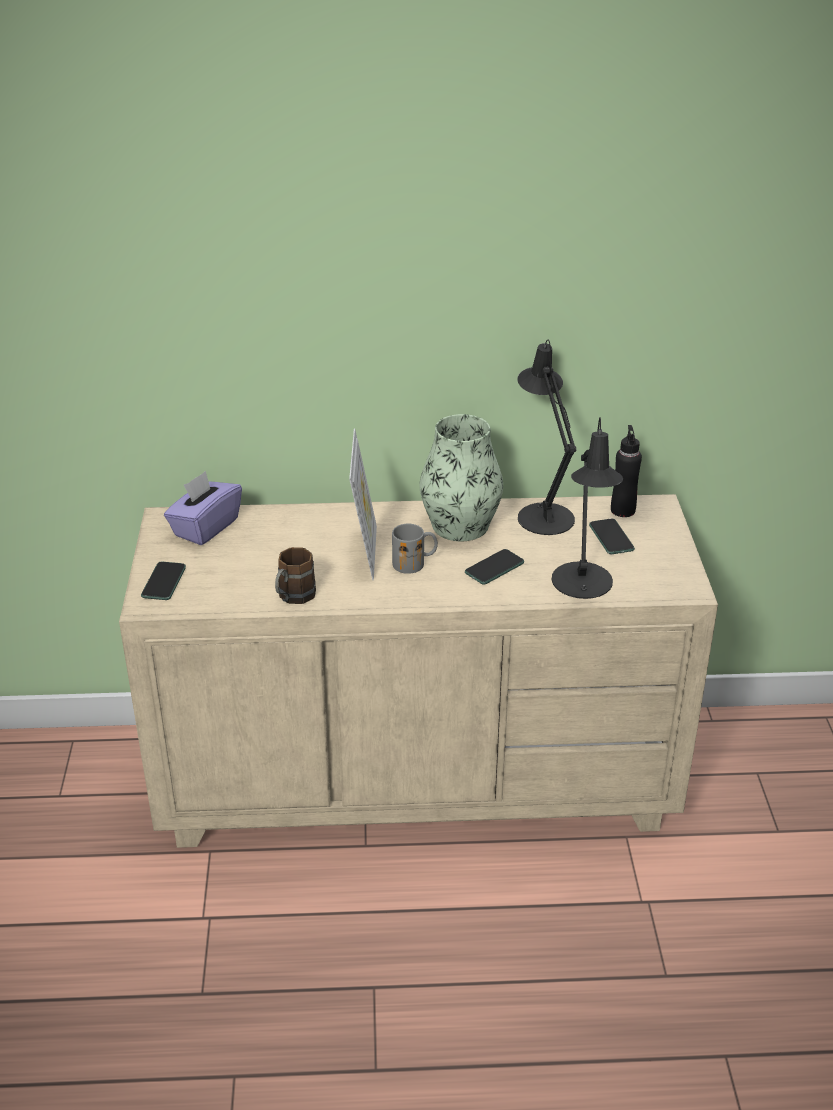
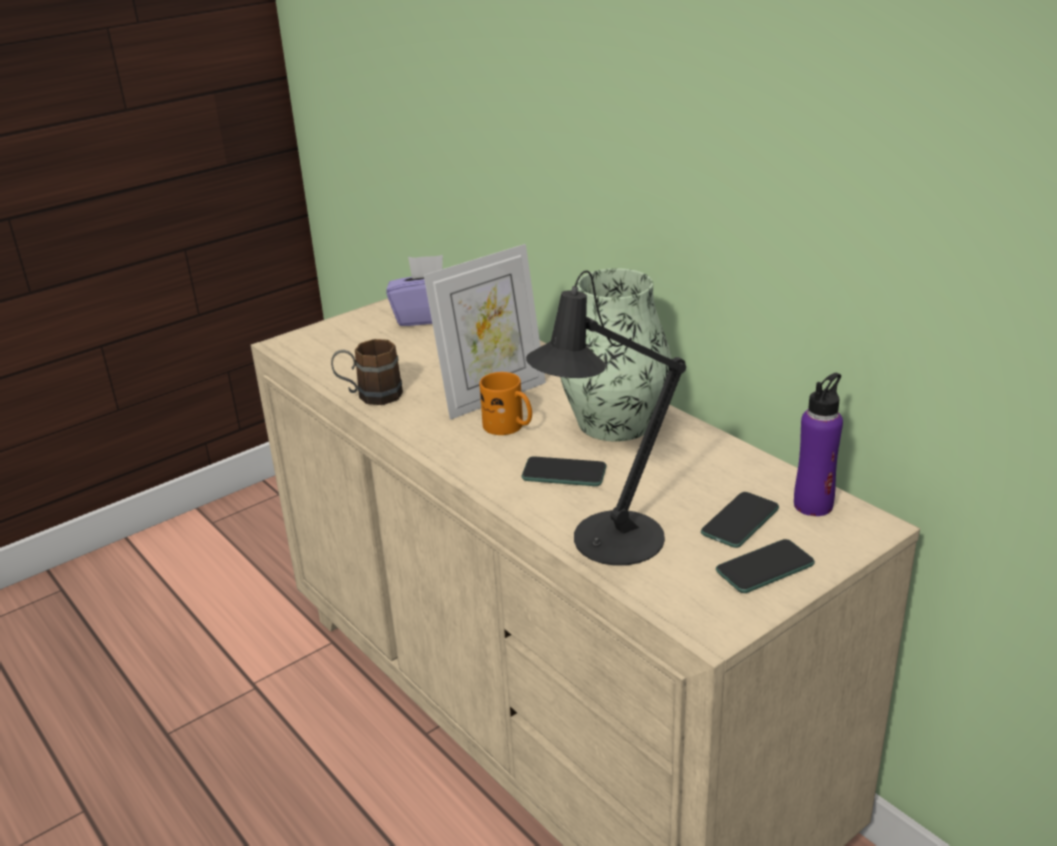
camera: 55 degrees right, 5 degrees down
(164, 582) = (326, 336): phone -> phone (765, 568)
(415, 563) = (510, 427): grey mug -> orange mug
(542, 514) = (716, 458): black table lamp -> none
(623, 510) = (813, 505): black bottle -> purple bottle

